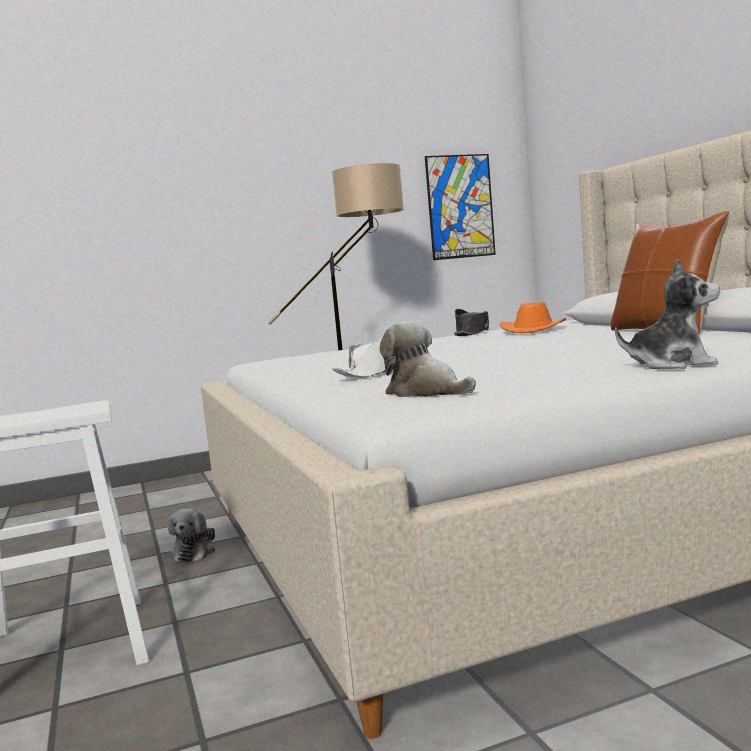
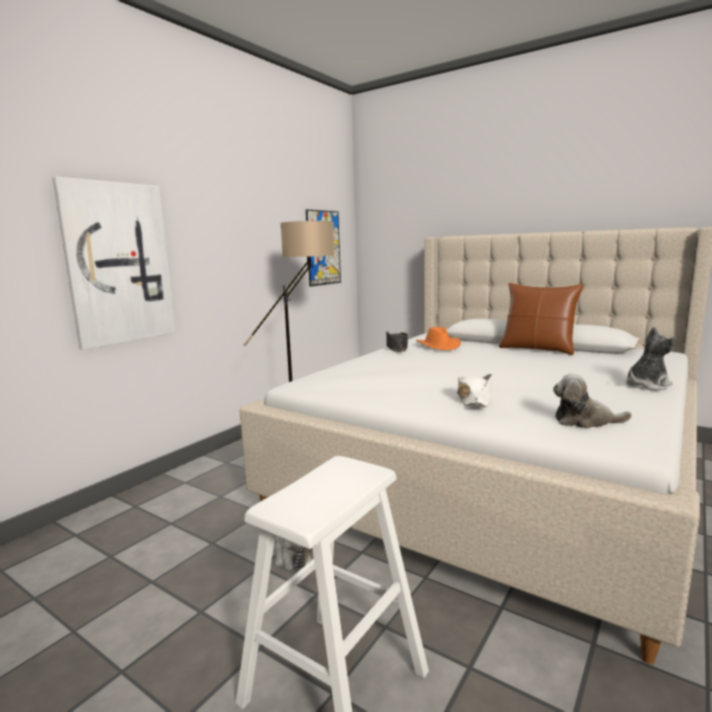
camera: 35 degrees left, 5 degrees up
(151, 235) = (118, 263): none -> picture

